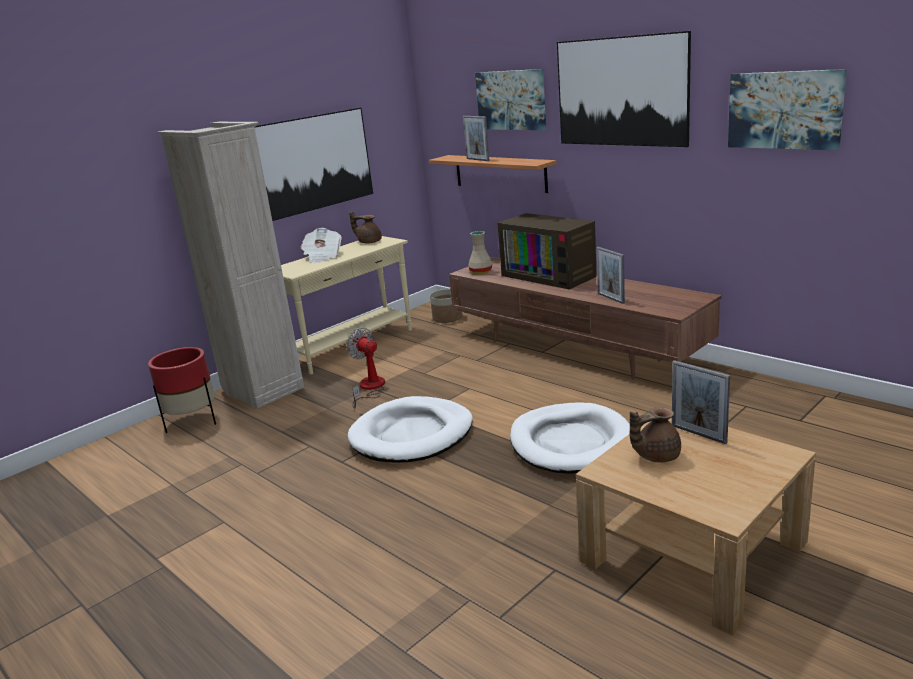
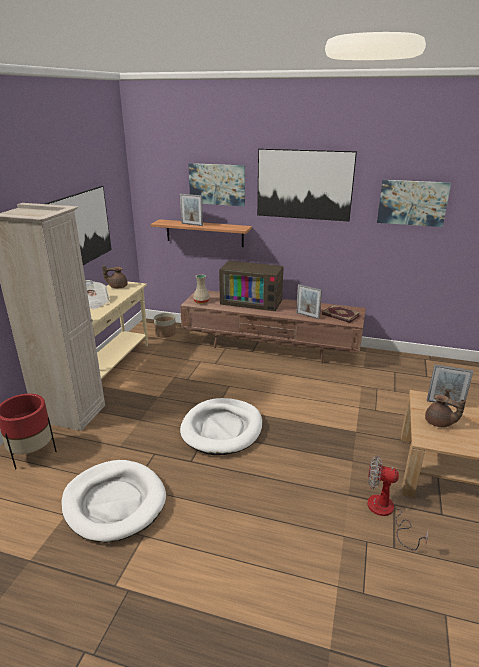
camera: 30 degrees left, 5 degrees up
(370, 388) = (158, 397): fan -> fan (386, 513)
(571, 443) = (326, 414): white dog bed -> white dog bed (114, 502)
(655, 455) = (439, 423): brown teapot -> brown teapot turned 90 degrees counterclockwise
(664, 301) = (340, 315): none -> book

